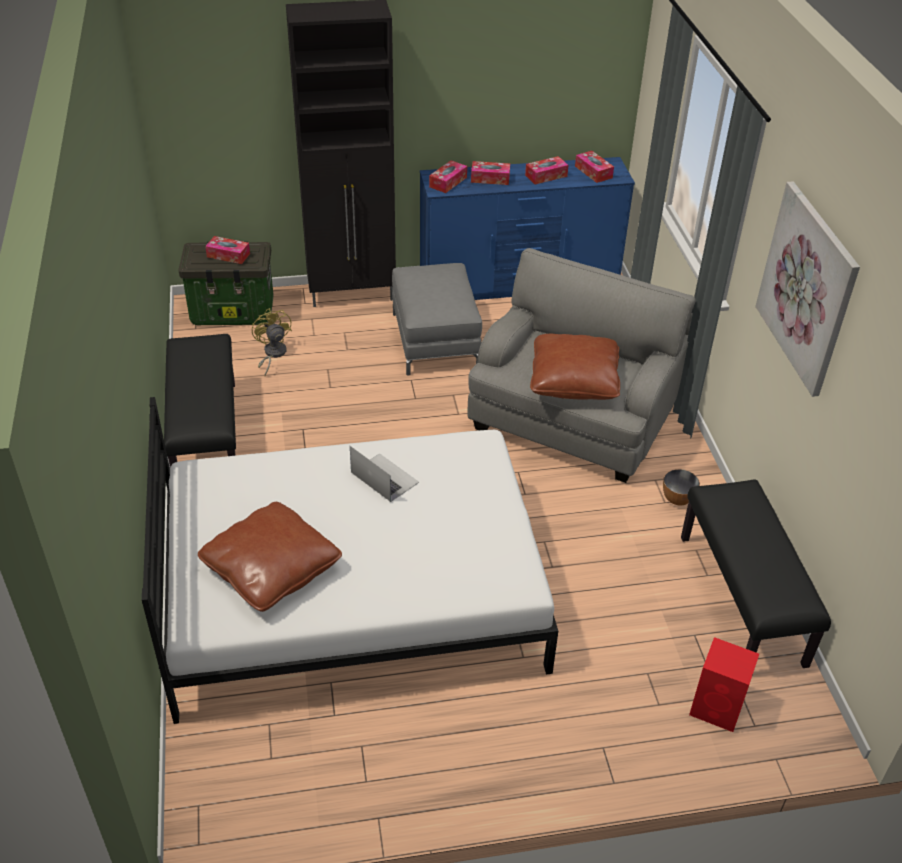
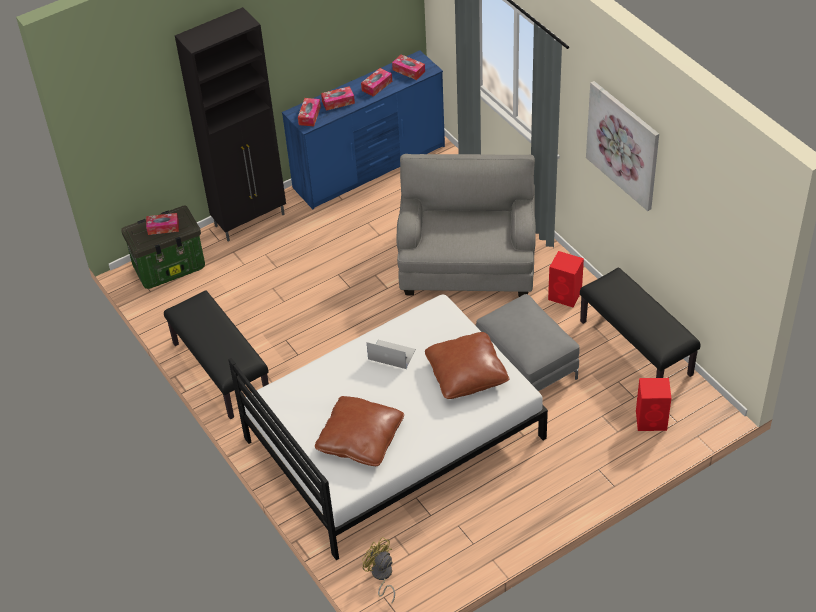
camera: 20 degrees left, 5 degrees up
(272, 354) = (224, 291): yellow fan -> yellow fan (381, 576)
(435, 340) = (336, 236): grey ottoman -> grey ottoman (526, 365)
(574, 380) = (472, 240): brown pillow -> brown pillow (466, 374)
(678, 499) = (565, 296): bowl -> red speaker

